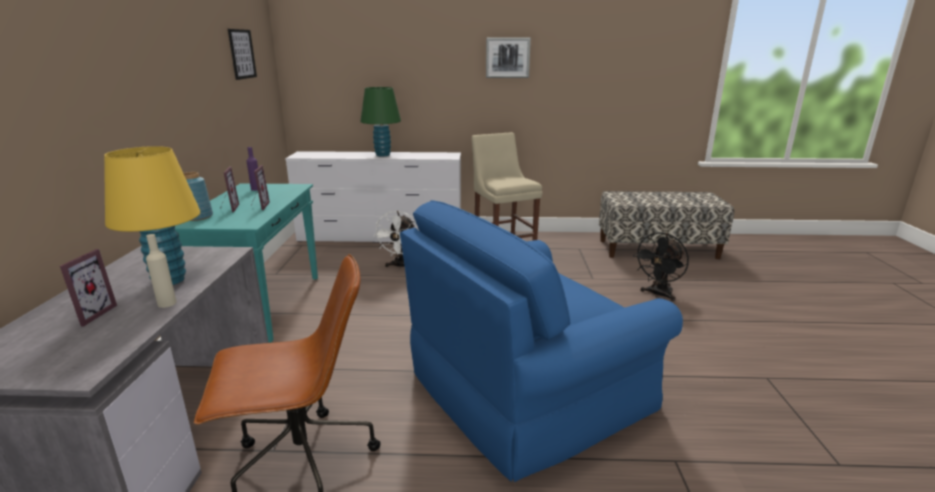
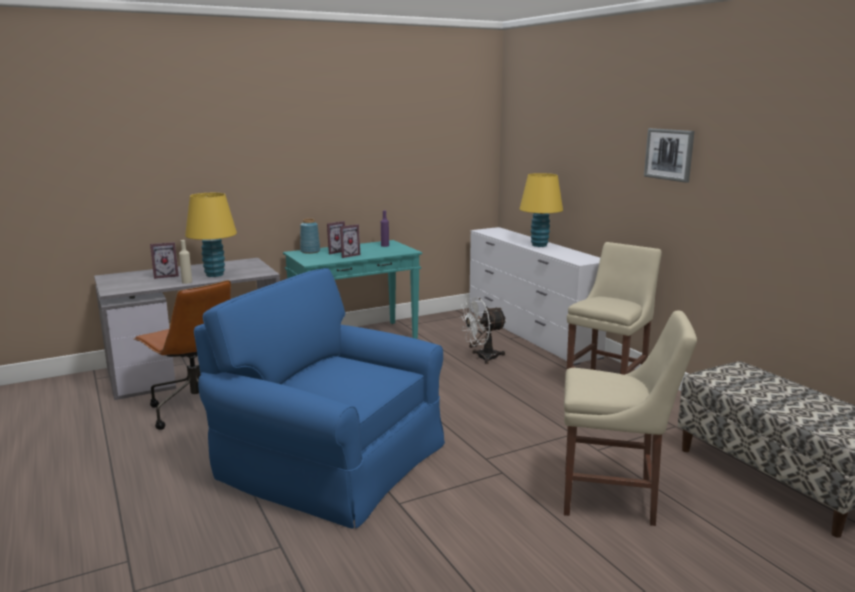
camera: 60 degrees right, 5 degrees down
(242, 54) = (435, 134): picture -> none
(383, 155) = (539, 245): green table lamp -> yellow table lamp
(658, 294) = (614, 498): black fan -> beige chair

